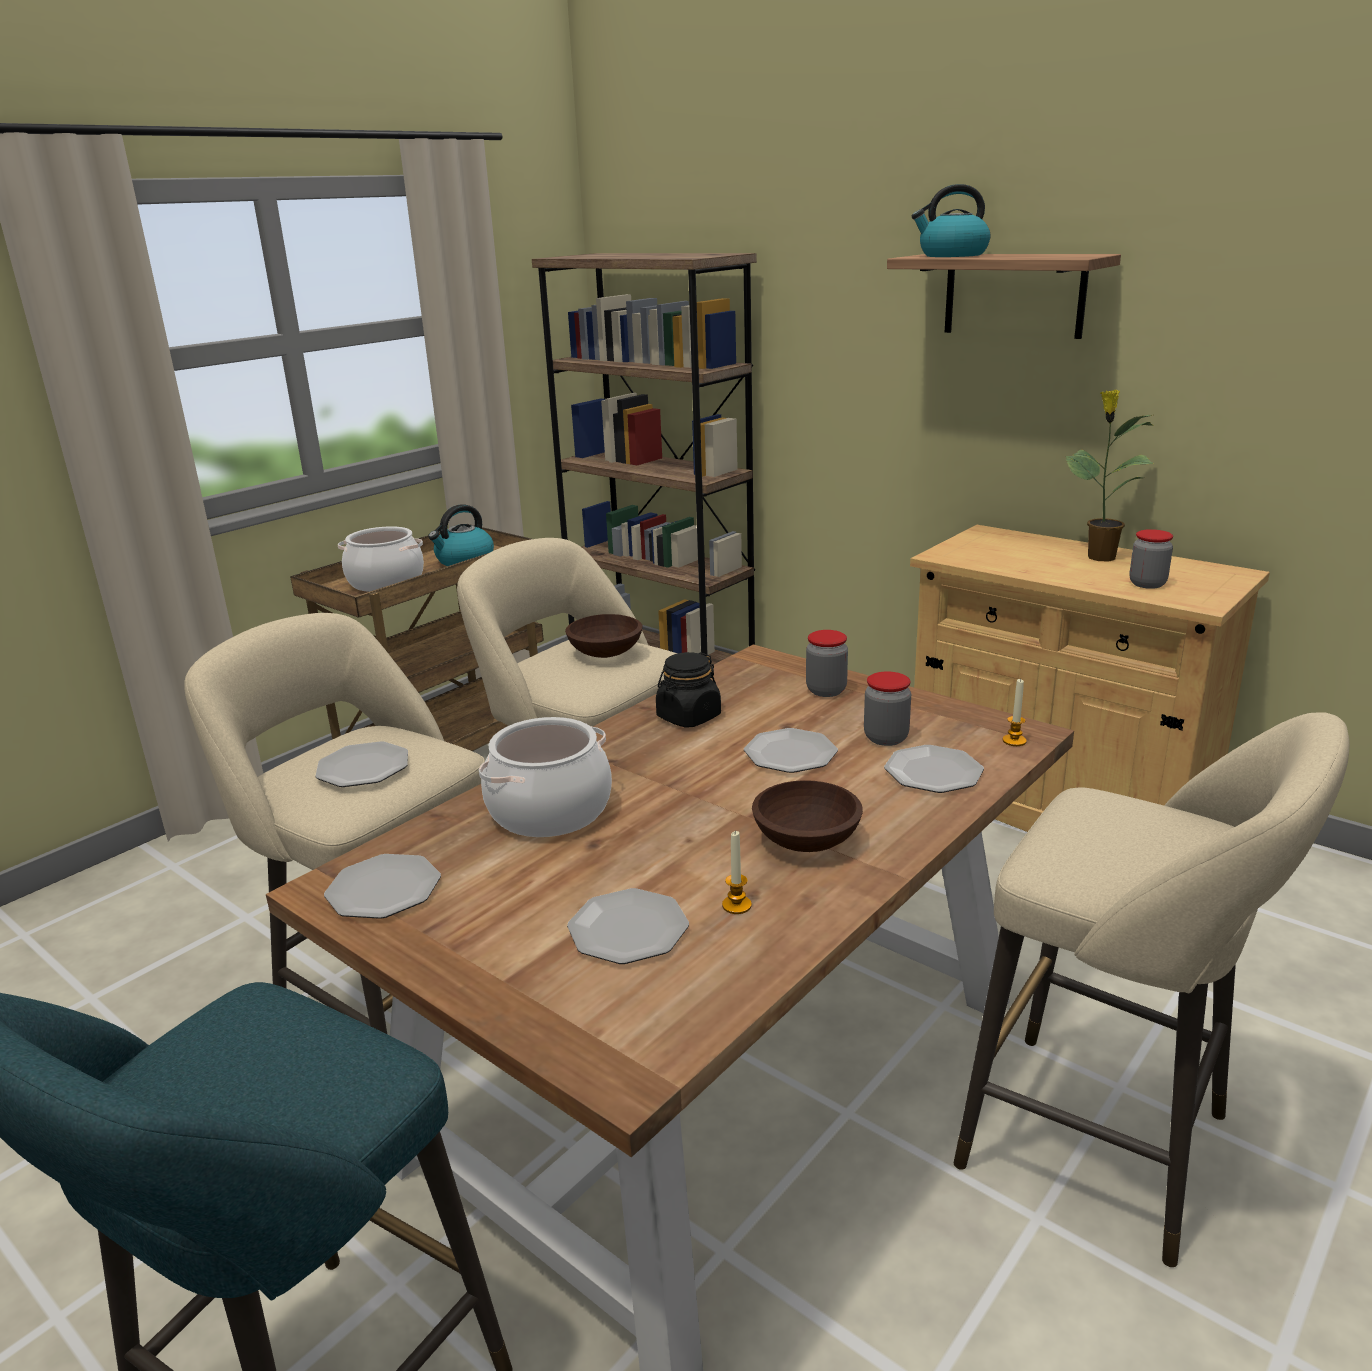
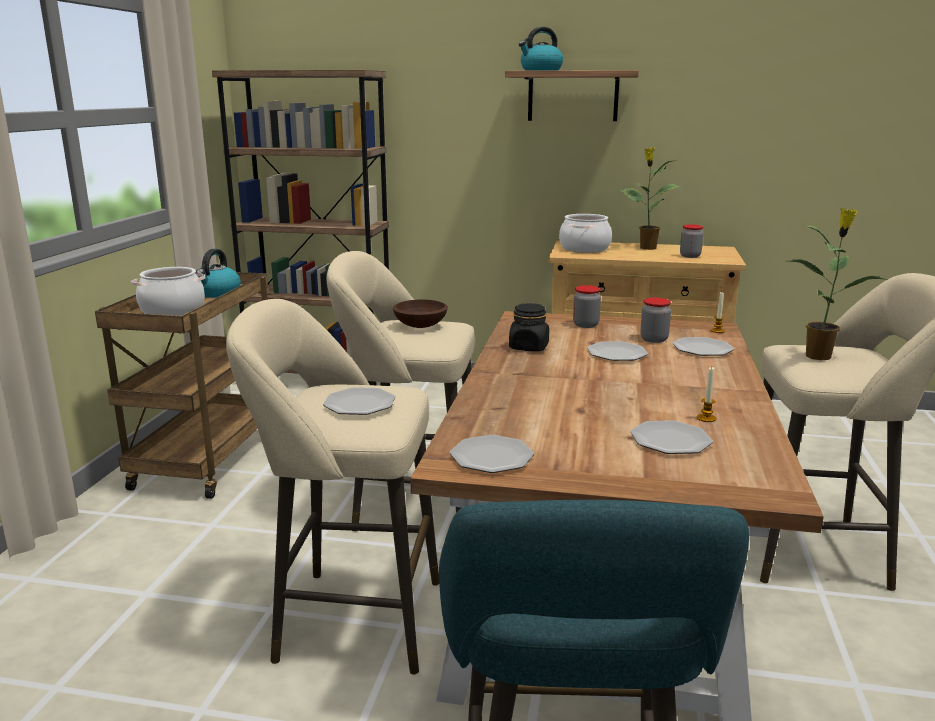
camera: 30 degrees left, 5 degrees down
(549, 811) = (525, 401): cooking pot -> cooking pot (584, 249)
(804, 840) = (690, 386): brown bowl -> none
(1107, 831) = (819, 356): none -> potted plant

